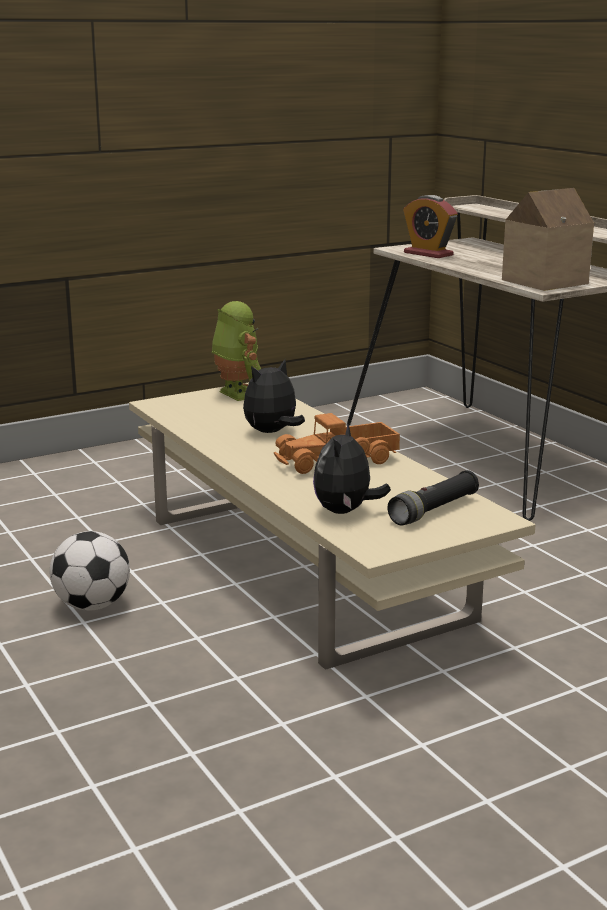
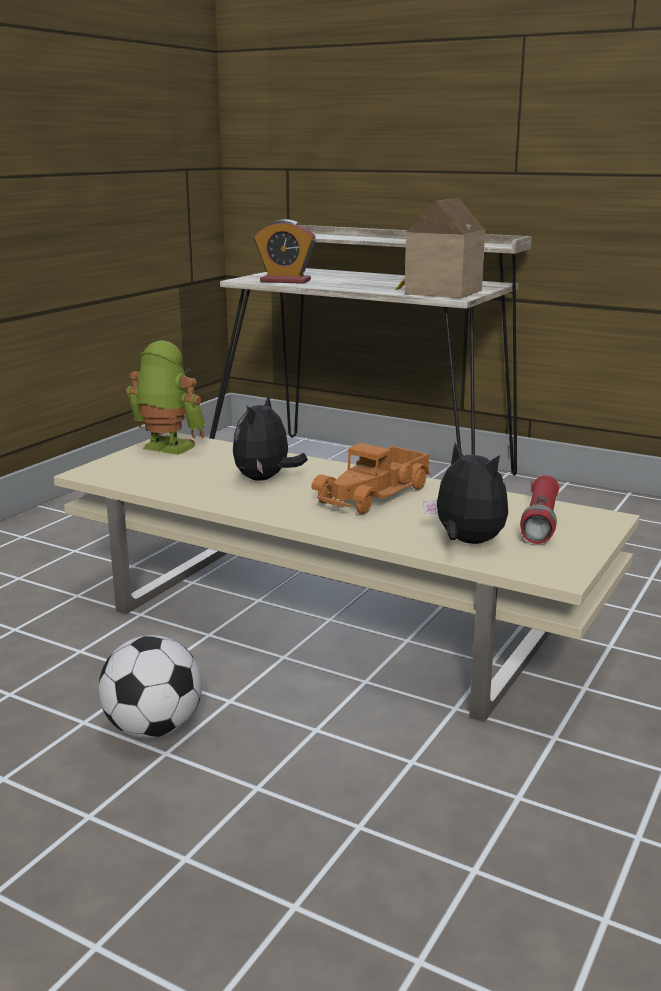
camera: 30 degrees left, 0 degrees up
(345, 511) = (466, 542): plush toy -> plush toy turned 150 degrees clockwise
(434, 510) = (540, 522): black flashlight -> red flashlight

